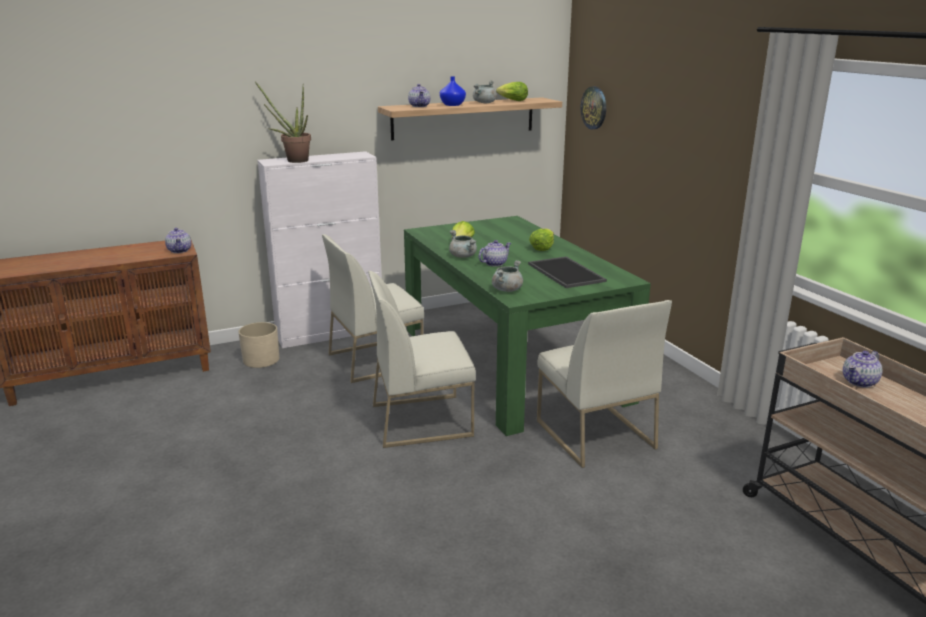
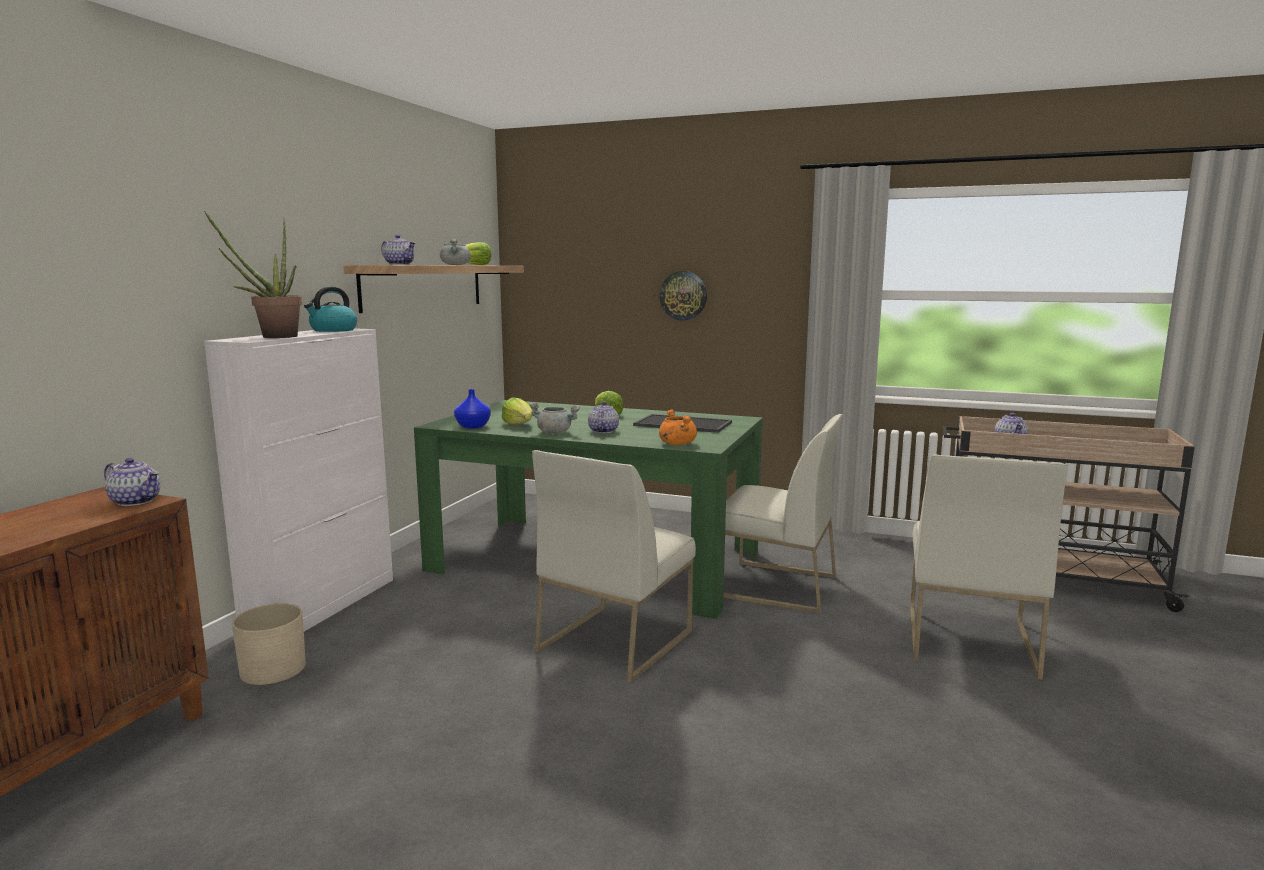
camera: 45 degrees left, 10 degrees down
(348, 156) = (333, 330): none -> kettle
(376, 360) = (444, 610): white chair -> white chair (968, 640)
(453, 105) = (431, 264): blue vase -> blue vase (473, 426)
(507, 289) = (676, 443): grey cooking pot -> orange cooking pot
(594, 108) = (553, 272): wall clock -> wall clock (683, 295)

